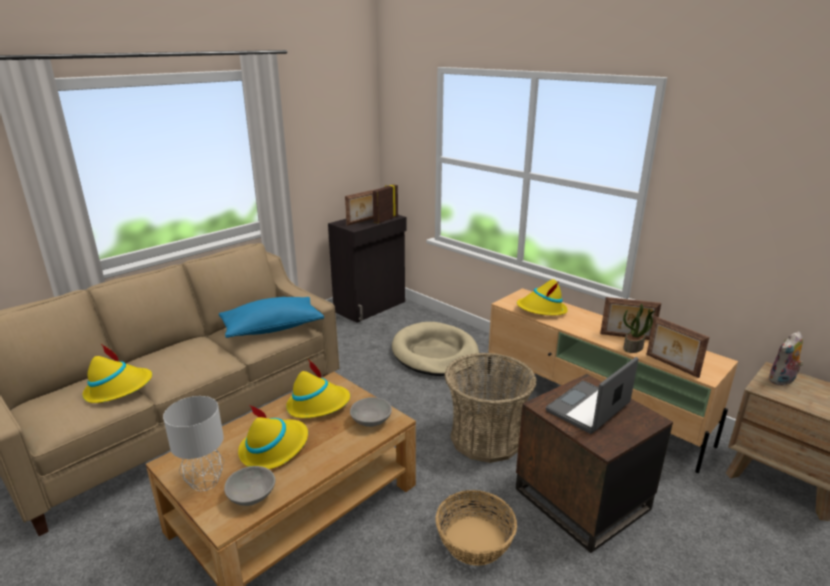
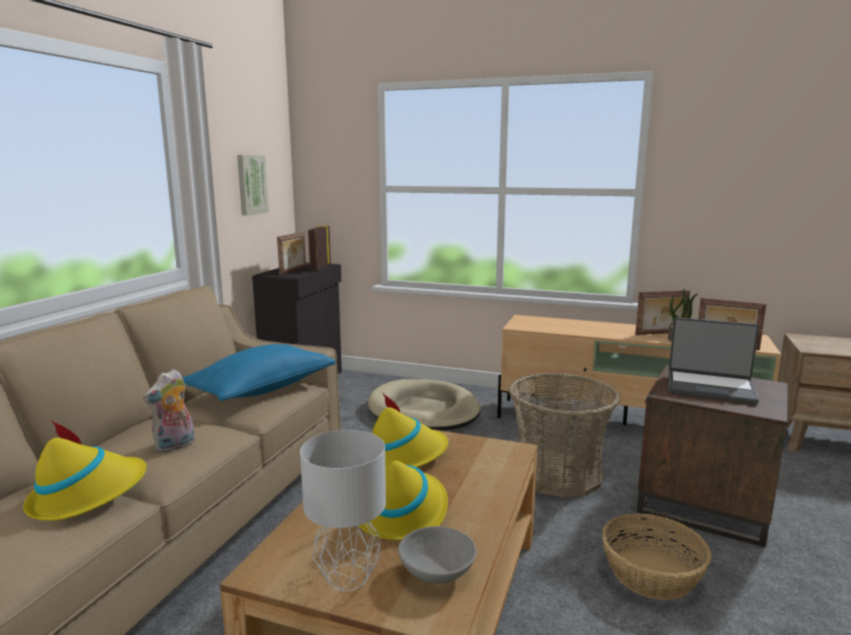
camera: 25 degrees left, 10 degrees down
(332, 151) = (251, 184): none -> picture
(371, 421) = (488, 456): grey bowl -> none
(541, 310) = (557, 326): yellow hat -> none
(589, 409) = (710, 388): laptop -> laptop turned 90 degrees counterclockwise
(782, 381) = (816, 342): plush toy -> plush toy (175, 446)

